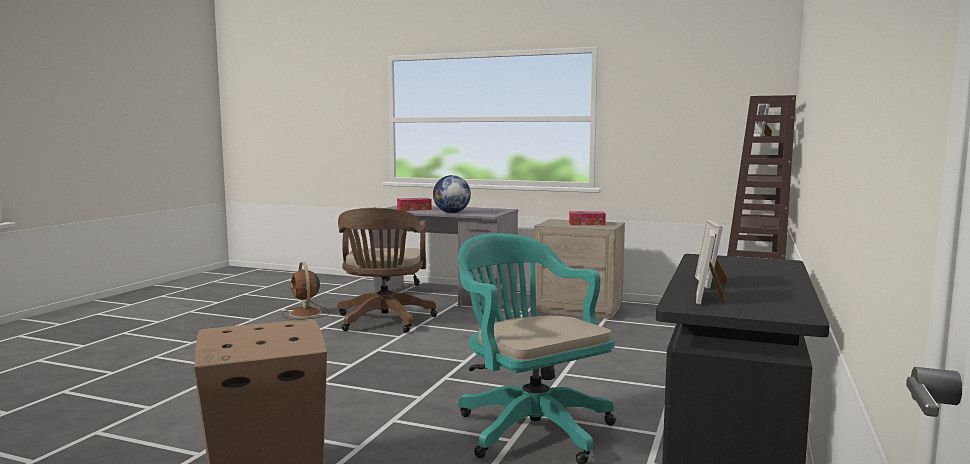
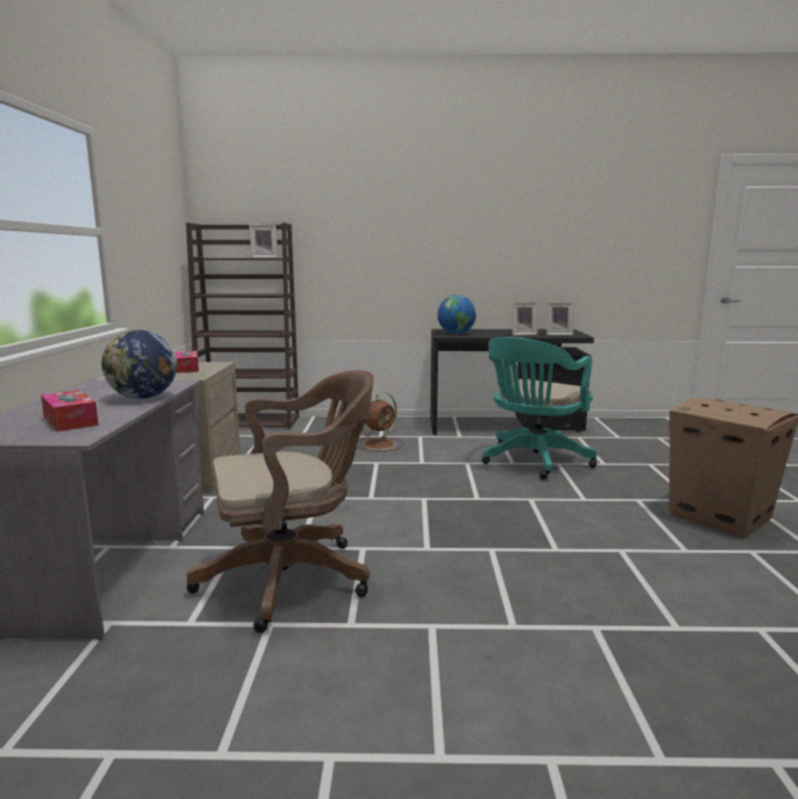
camera: 110 degrees left, 5 degrees up
(305, 314) = (260, 686): brown fan -> brown fan (380, 444)
(723, 261) = (456, 334): none -> globe

